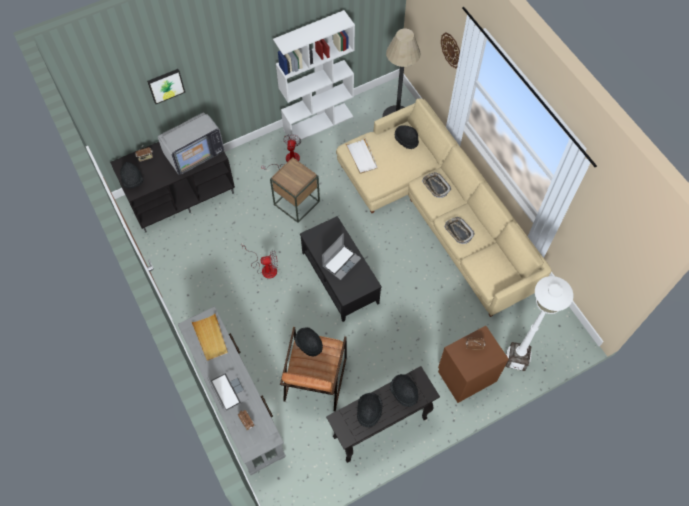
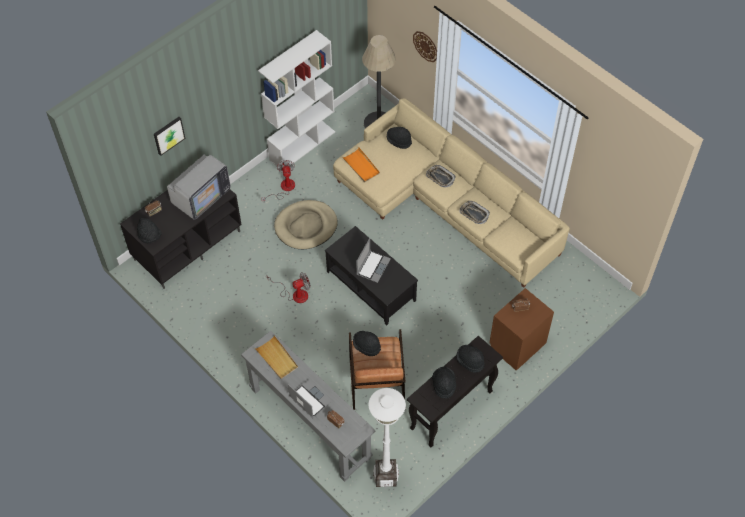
camera: 15 degrees left, 5 degrees down
(297, 203) = (306, 226): brown side table -> beige dog bed
(362, 157) = (361, 166): white tray -> orange tray
(516, 359) = (558, 319): white floor lamp -> white floor lamp (385, 477)

